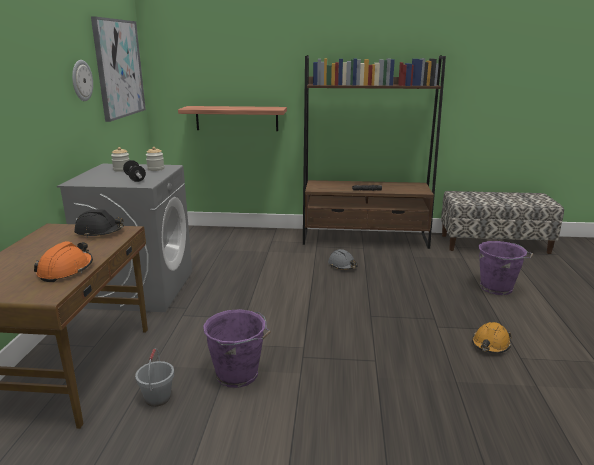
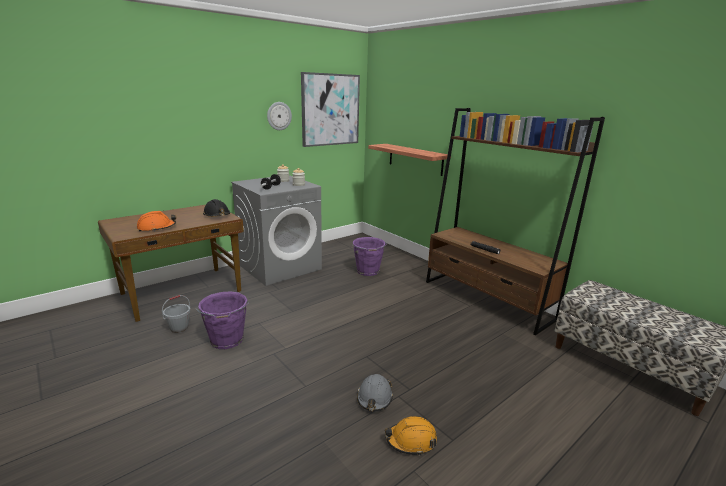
camera: 45 degrees right, 0 degrees up
(342, 265) = (423, 311): grey hard hat -> grey hard hat (374, 398)
(497, 288) = (531, 405): purple bucket -> purple bucket (368, 271)

